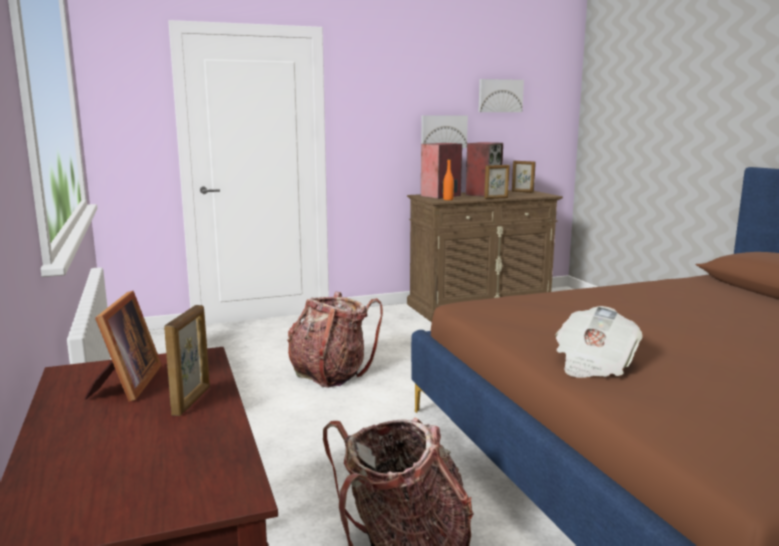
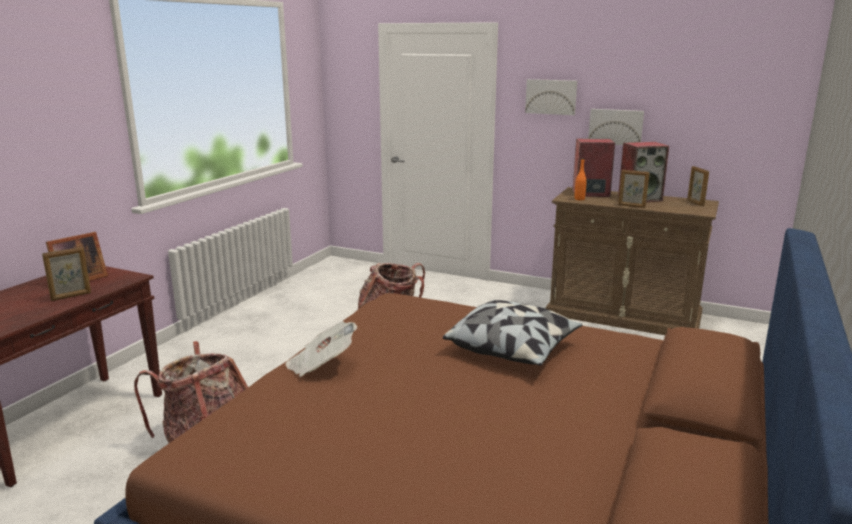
camera: 45 degrees right, 5 degrees up
(500, 96) = (690, 91): picture -> picture (551, 96)
(654, 306) = (513, 349): none -> pillow

